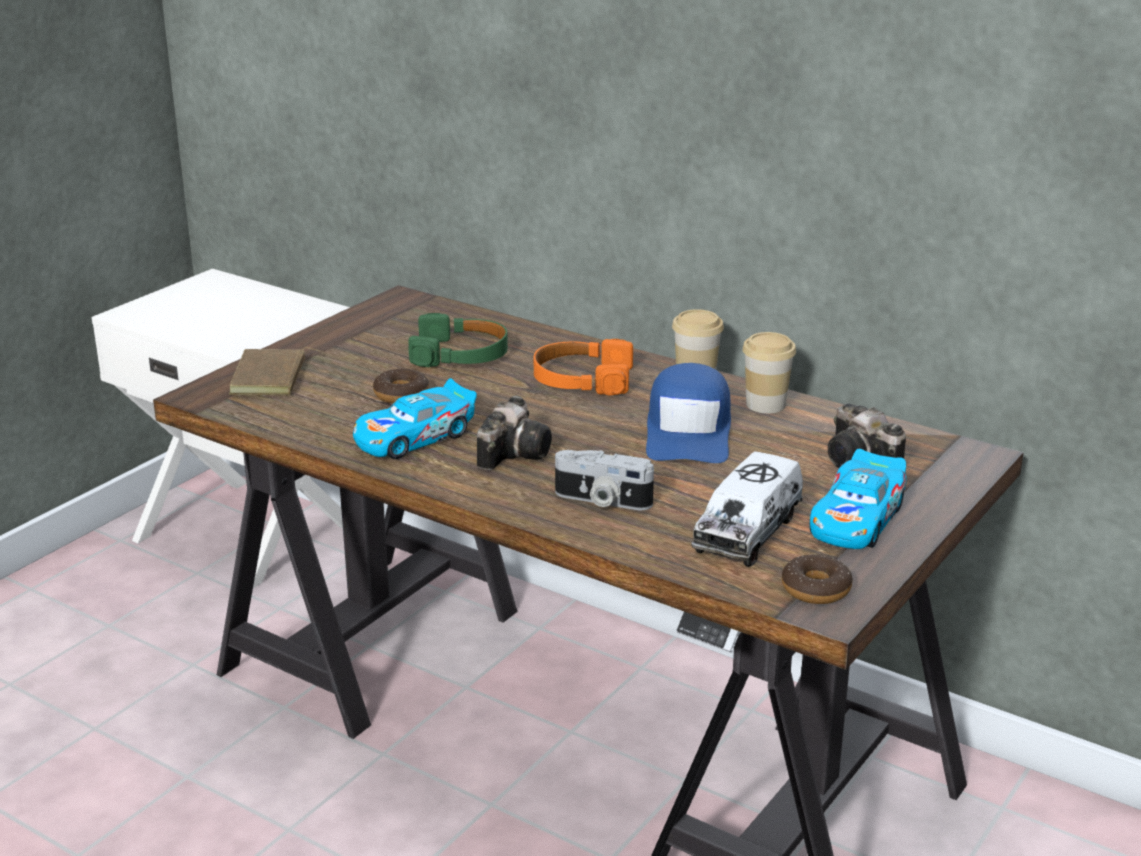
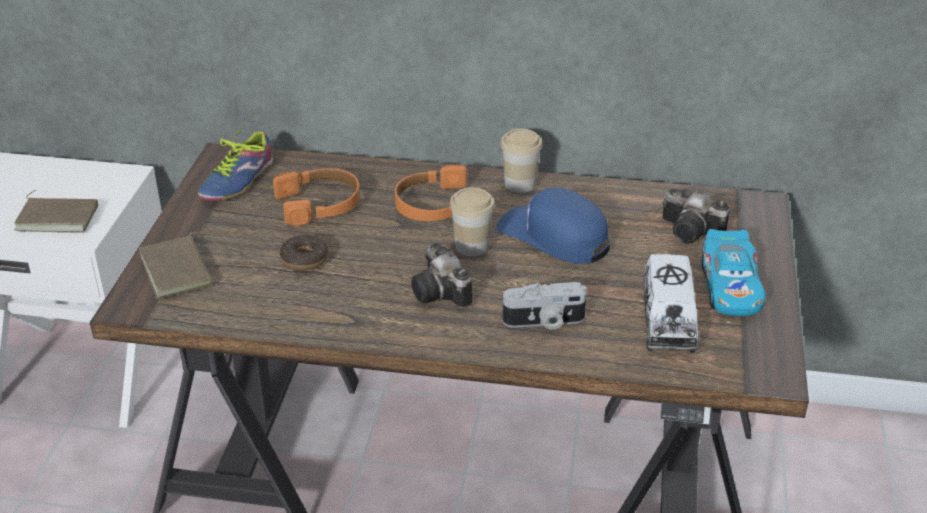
camera: 25 degrees left, 10 degrees up
(224, 329) = (58, 217): none -> brown book
(395, 319) = (234, 180): none -> shoe
(414, 437) = (351, 300): toy car -> none
(460, 354) = (319, 204): green headphones -> orange headphones
(515, 452) = (442, 293): camera -> camera turned 150 degrees clockwise
(689, 431) = (554, 236): blue cap -> blue cap turned 150 degrees clockwise
(765, 404) = (588, 195): cup -> cup (471, 246)
(815, 589) = (752, 359): donut -> none

